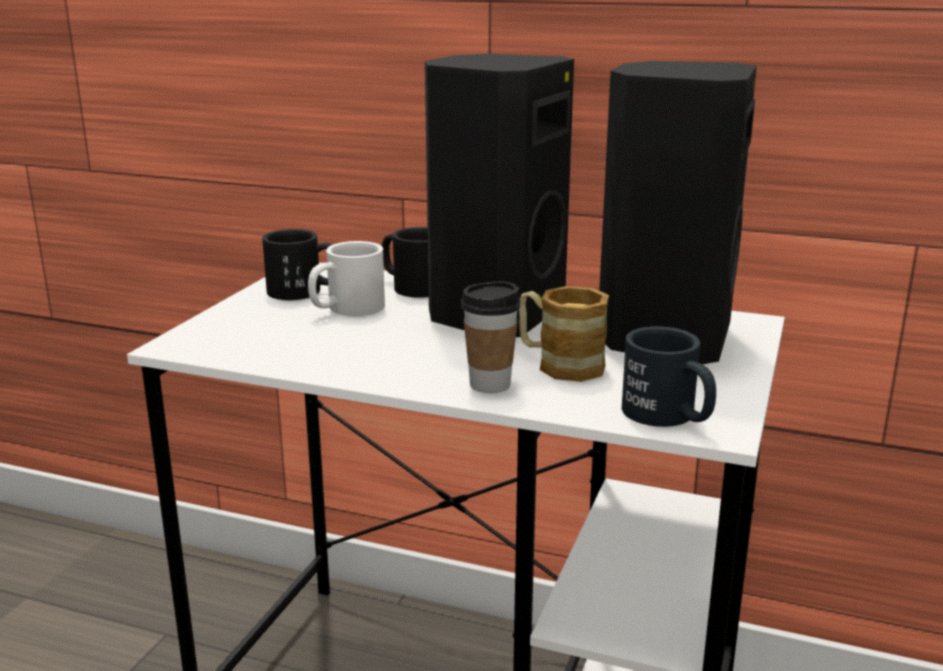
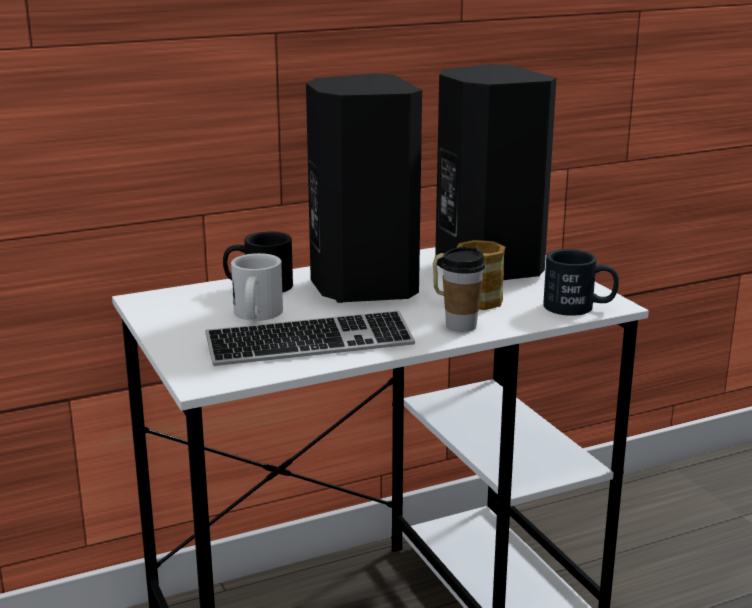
camera: 45 degrees left, 0 degrees up
(306, 291) = (192, 314): black mug -> none
(323, 347) = (310, 344): none -> keyboard

